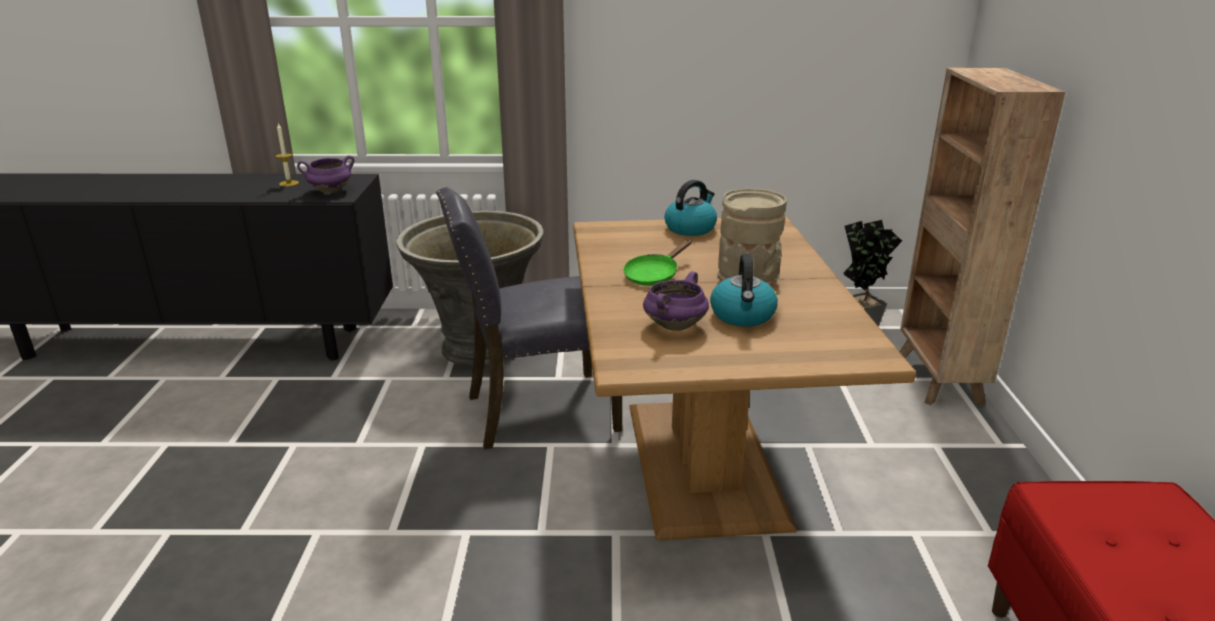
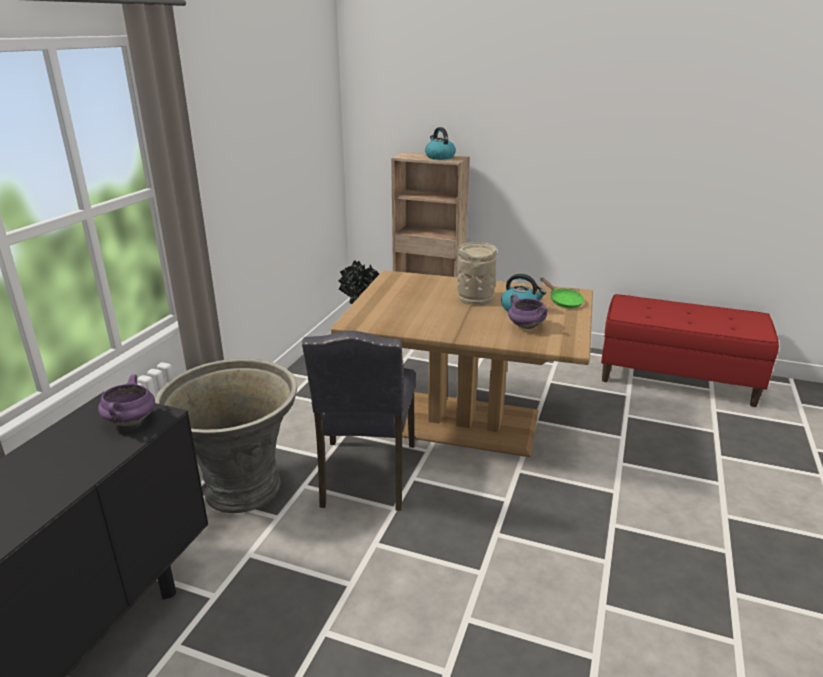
camera: 70 degrees left, 0 degrees up
(289, 183) = (62, 448): candle -> none
(654, 275) = (451, 319): green frying pan -> green frying pan (563, 301)
(690, 228) = (381, 296): kettle -> kettle (439, 157)

